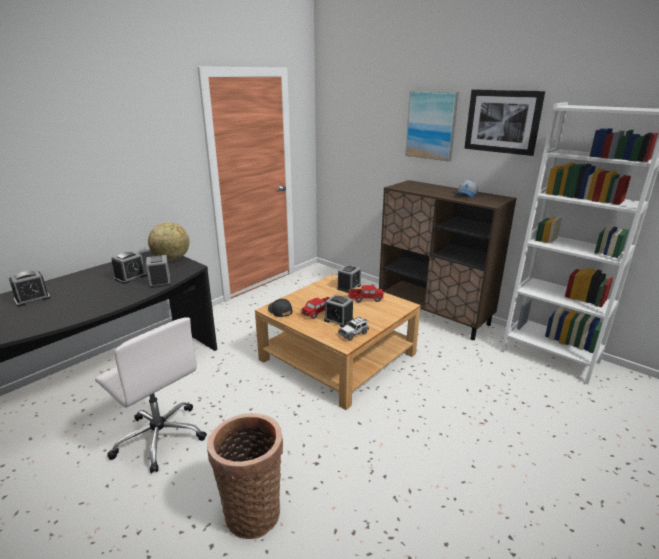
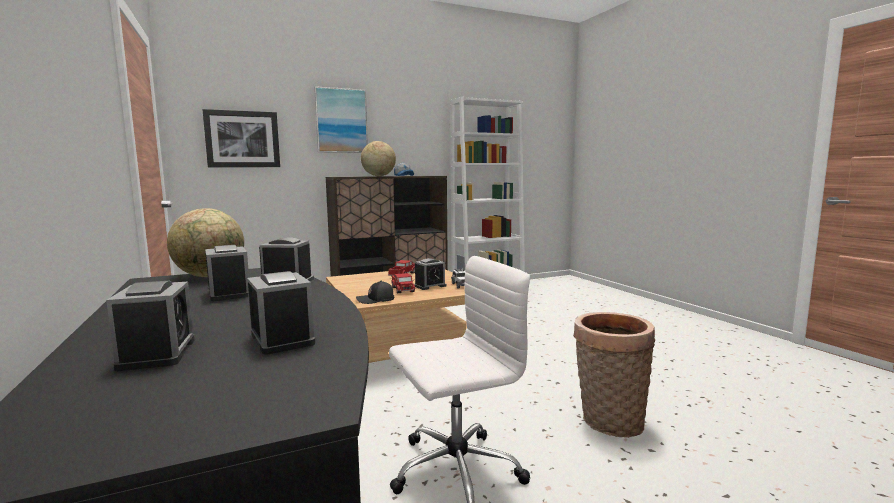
camera: 65 degrees left, 15 degrees down
(349, 287) = (368, 276): alarm clock -> alarm clock (282, 339)
(431, 192) = (378, 176): none -> globe
(502, 121) = (407, 115): picture -> picture (242, 139)

